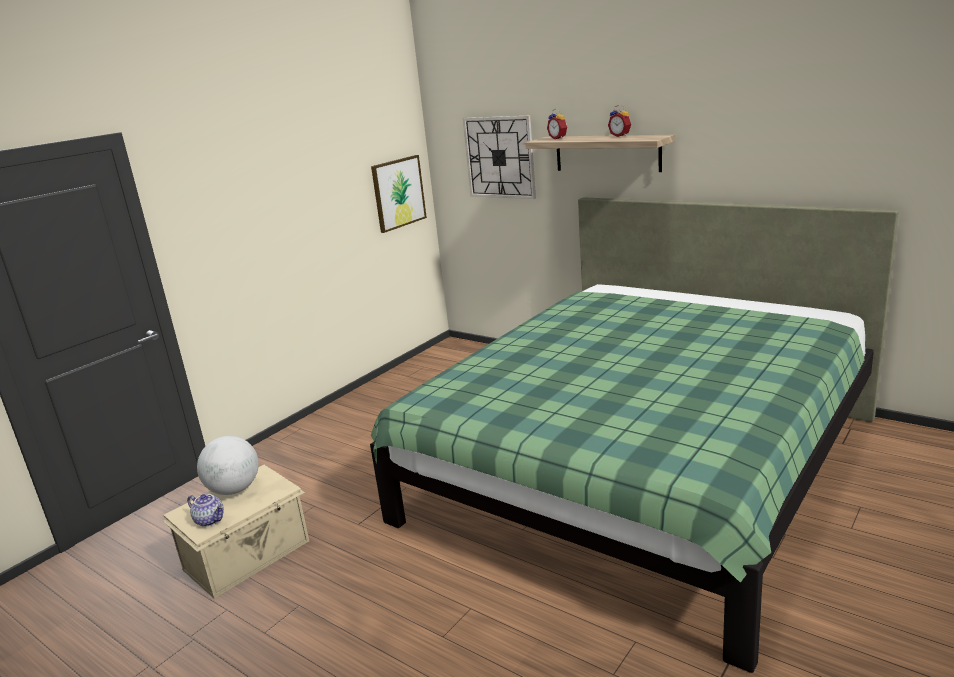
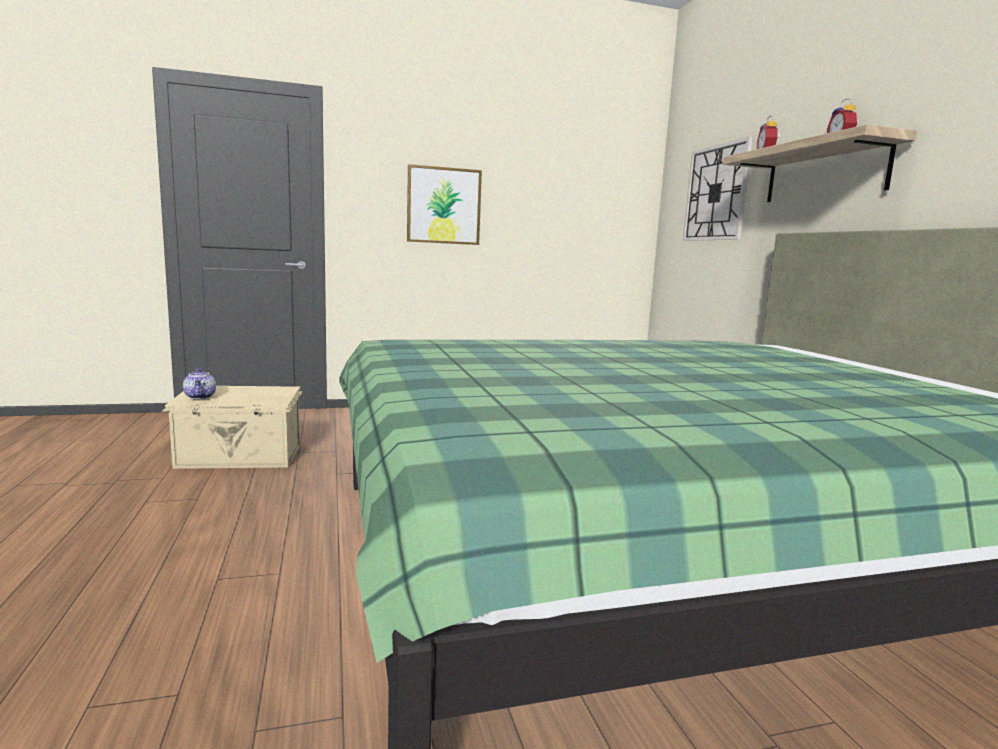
camera: 35 degrees right, 10 degrees down
(234, 489) = (251, 390): globe -> none
(398, 193) = (609, 226): picture -> picture (443, 206)

